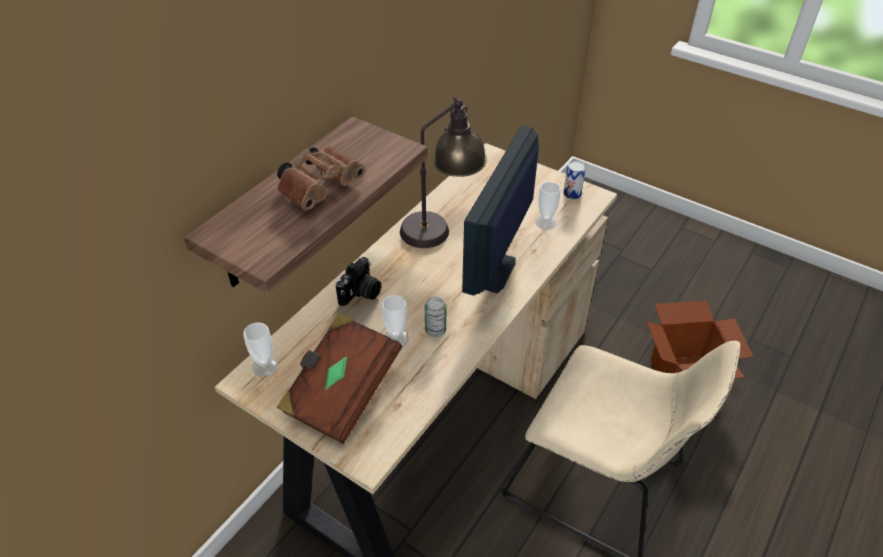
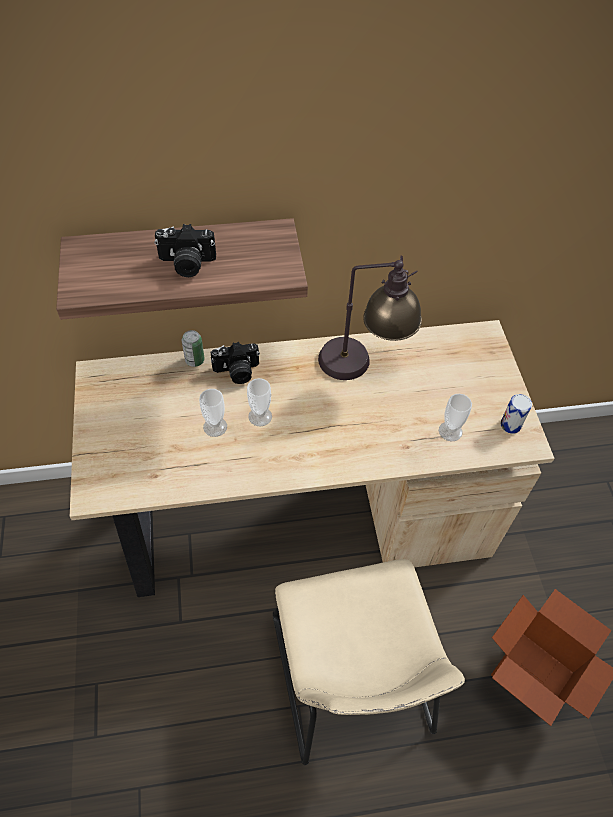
camera: 45 degrees right, 10 degrees up
(265, 366) = (117, 373): cup -> cup (260, 416)
(322, 187) = (186, 264): brown binoculars -> camera
(341, 391) = (135, 432): brown book -> none
(435, 330) = (248, 445): can -> can (195, 360)
(493, 272) = (349, 437): monitor -> none

